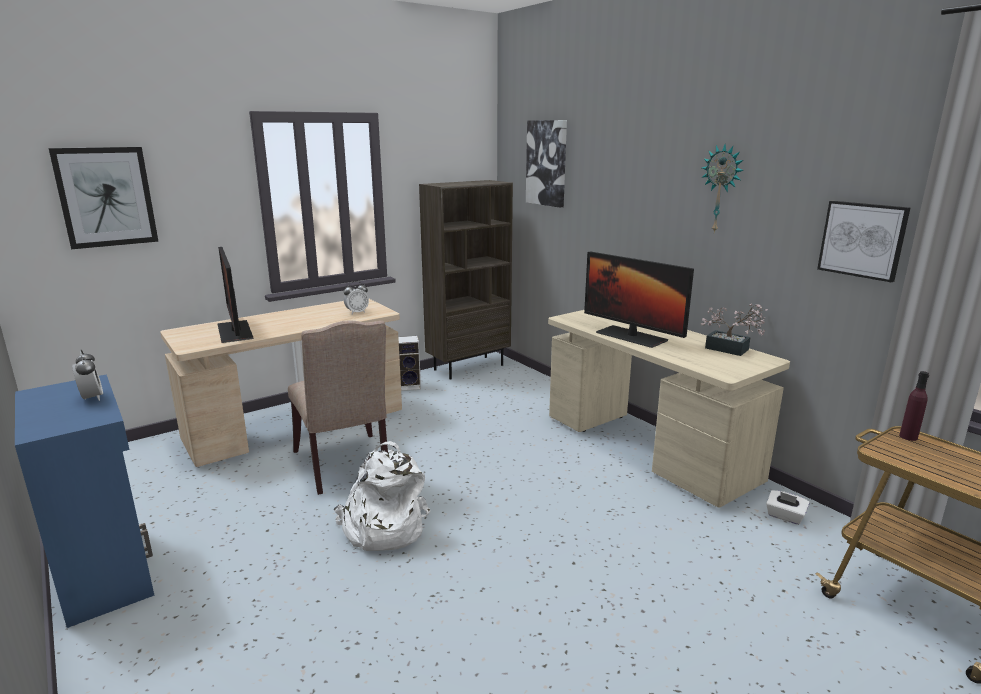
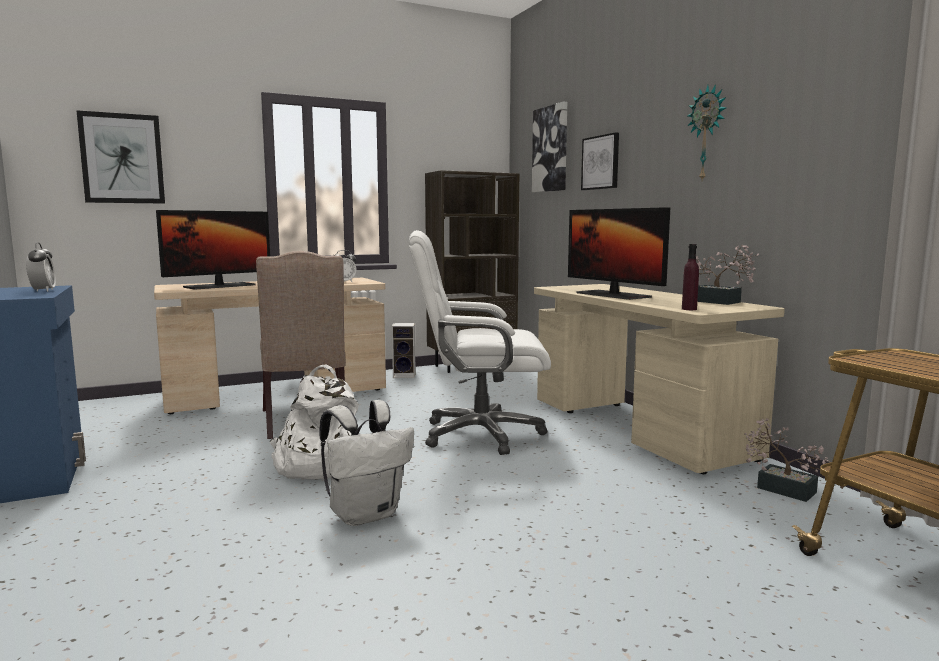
camera: 10 degrees right, 10 degrees down
(234, 331) = (220, 286): monitor -> monitor turned 120 degrees counterclockwise
(457, 591) = (366, 514): none -> white backpack
(515, 469) = (480, 434): none -> white office chair
(785, 516) = (780, 488): white tissue box -> potted plant
(862, 240) = (850, 153): picture -> picture (601, 162)
(908, 437) = (902, 354): purple bottle -> purple bottle (689, 309)

